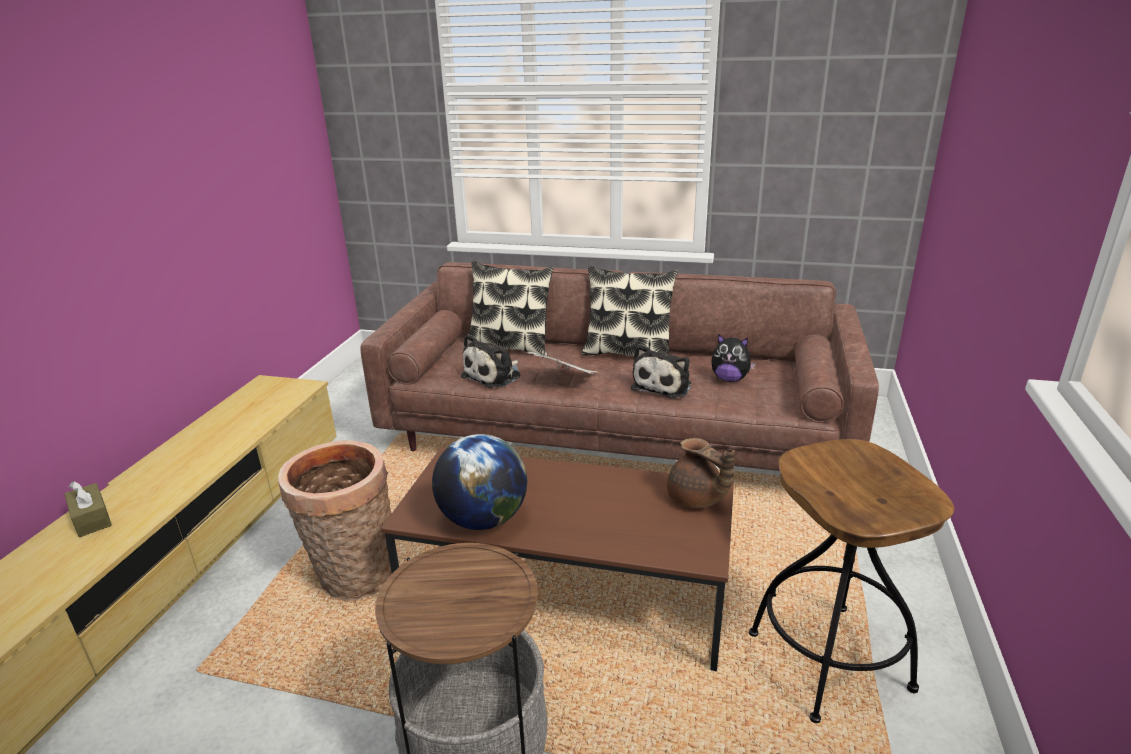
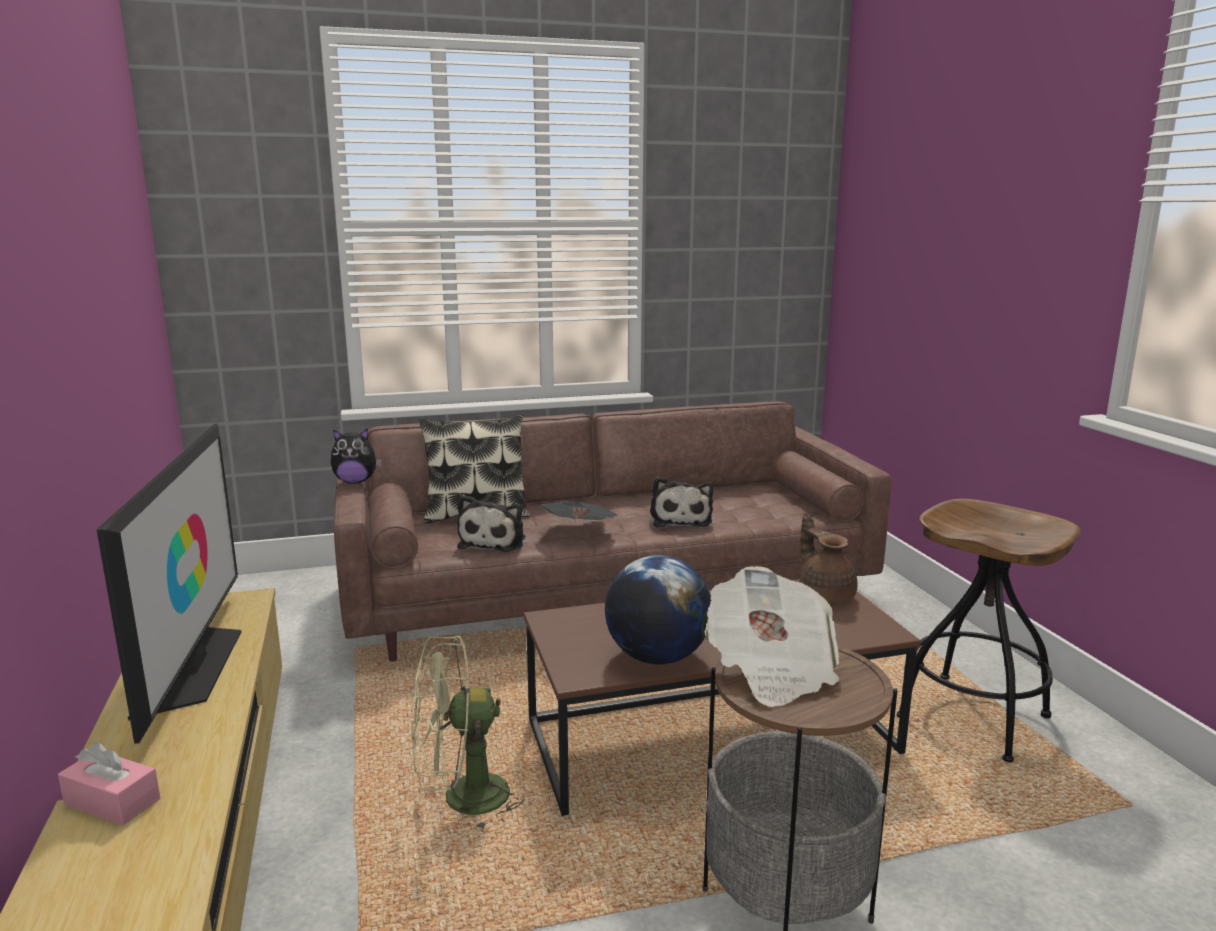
camera: 30 degrees left, 10 degrees down
(91, 518) = (112, 802): brown tissue box -> pink tissue box
(222, 432) = (193, 666): none -> television
(354, 578) = (462, 801): basket -> green fan
(446, 575) = (770, 669): none -> newspaper
(628, 352) = (610, 500): pillow -> none
(696, 499) = (825, 594): brown teapot -> brown teapot turned 135 degrees counterclockwise
(730, 379) = (732, 504): plush toy -> plush toy (355, 482)

